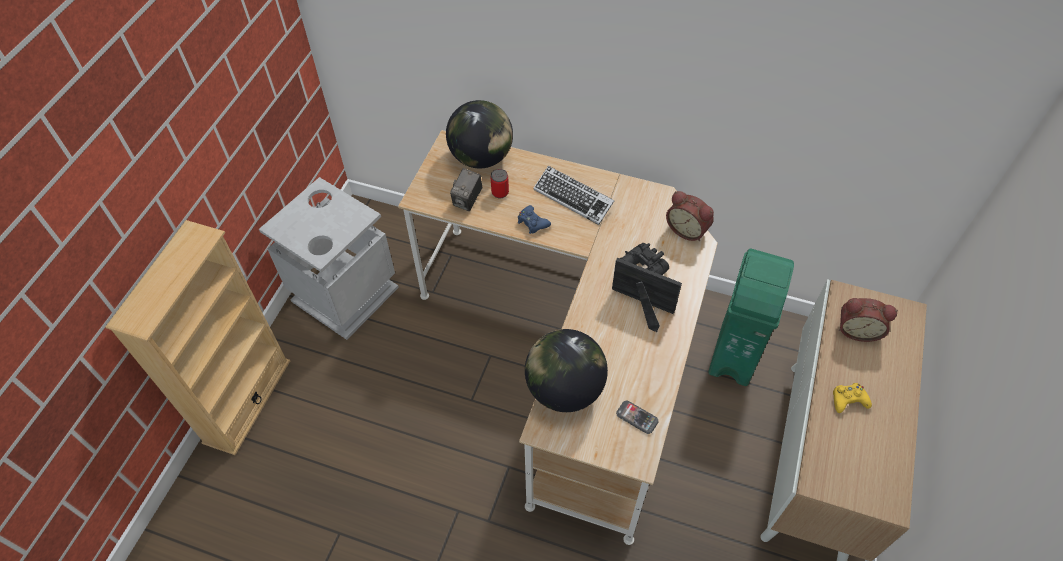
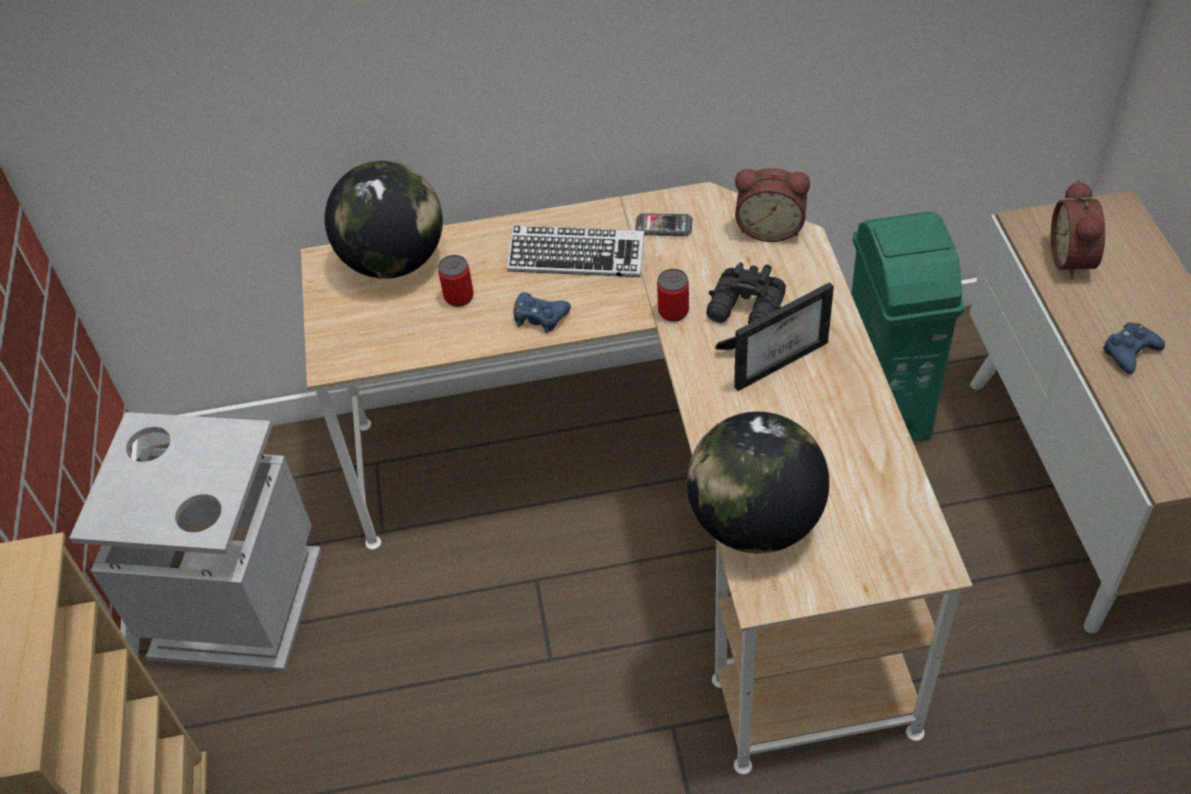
camera: 25 degrees left, 5 degrees down
(467, 200) = (416, 330): camera -> none
(602, 253) = (673, 311): none -> can
(637, 417) = (885, 508): phone -> phone (664, 226)
(639, 305) = (776, 357): picture frame -> picture frame turned 150 degrees clockwise
(848, 400) = (1129, 352): yellow game controller -> blue game controller
(857, 329) = (1074, 259): alarm clock -> alarm clock turned 105 degrees clockwise

